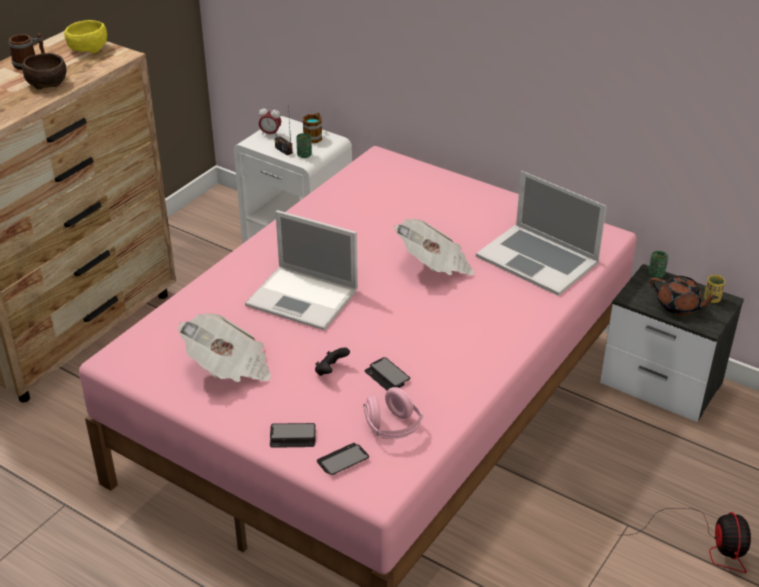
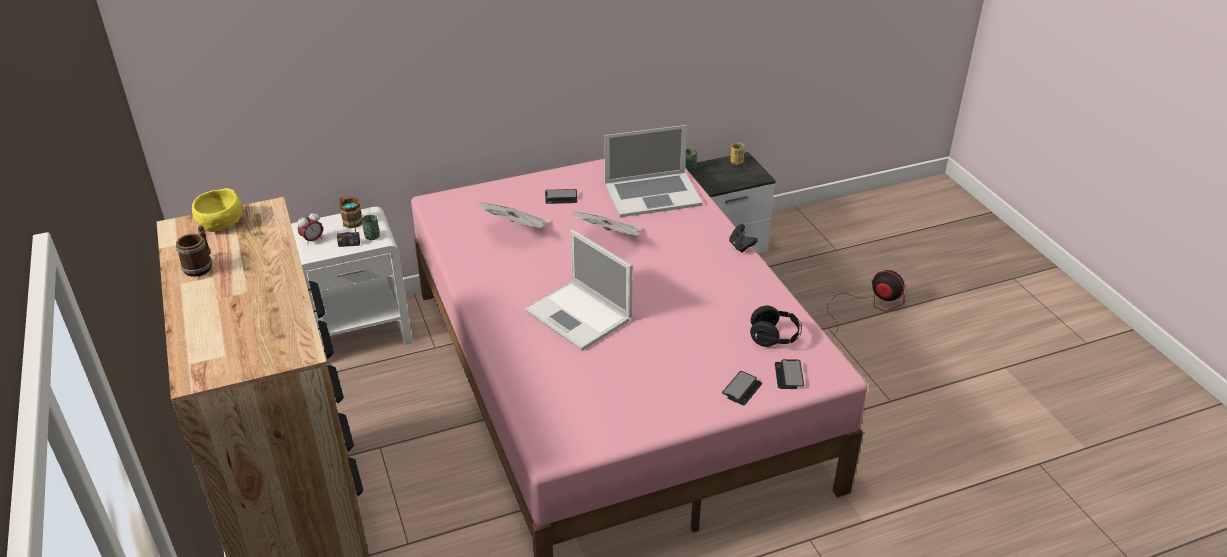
camera: 55 degrees left, 0 degrees up
(48, 82) = (257, 265): brown bowl -> none
(229, 368) = (628, 390): newspaper -> newspaper (516, 231)
(304, 298) = (580, 316): laptop -> laptop turned 75 degrees clockwise
(330, 371) = (683, 339): black game controller -> black game controller (741, 246)
(387, 376) = (715, 316): phone -> phone (561, 197)
(392, 428) = (774, 338): pink headphones -> black headphones
(679, 307) = (731, 177): brown teapot -> none

